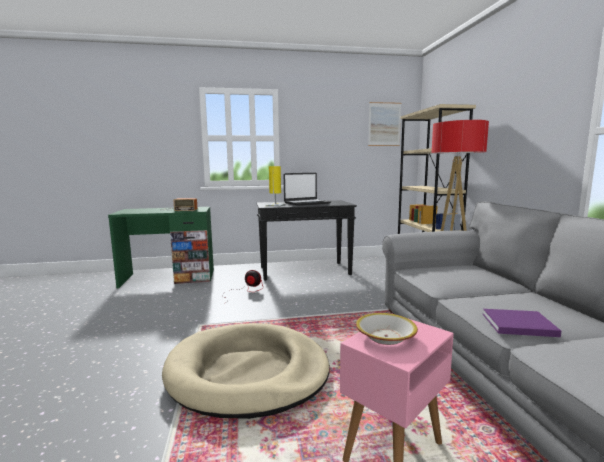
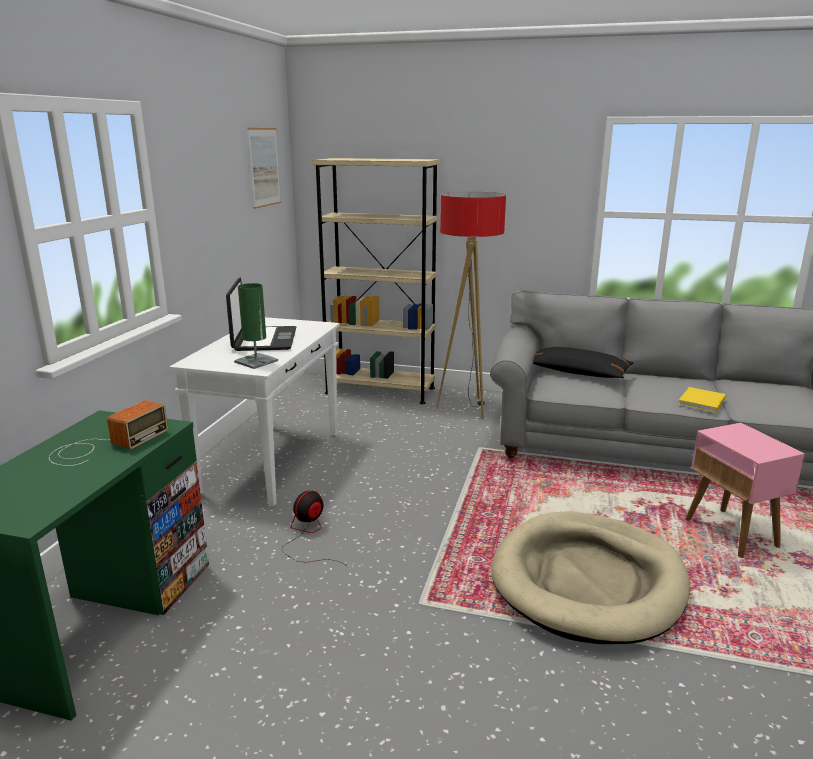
camera: 65 degrees left, 10 degrees up
(275, 205) = (256, 361): yellow table lamp -> green table lamp
(305, 271) = (272, 461): black console table -> white console table
(385, 337) = (749, 445): bowl -> none
(472, 272) = (577, 373): none -> black pillow
(516, 324) = (701, 402): purple book -> yellow book

